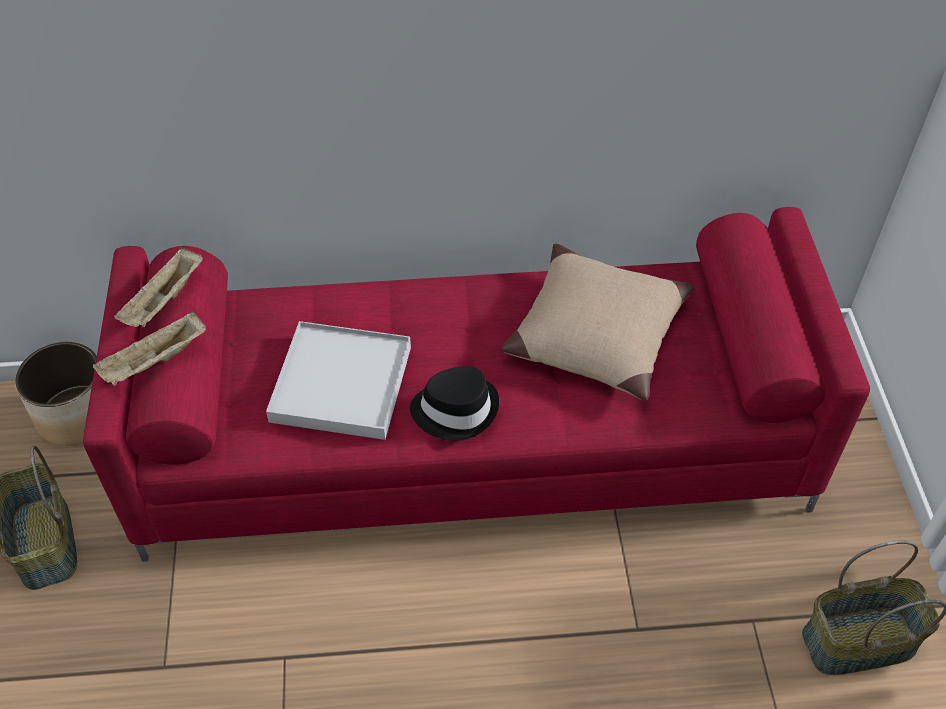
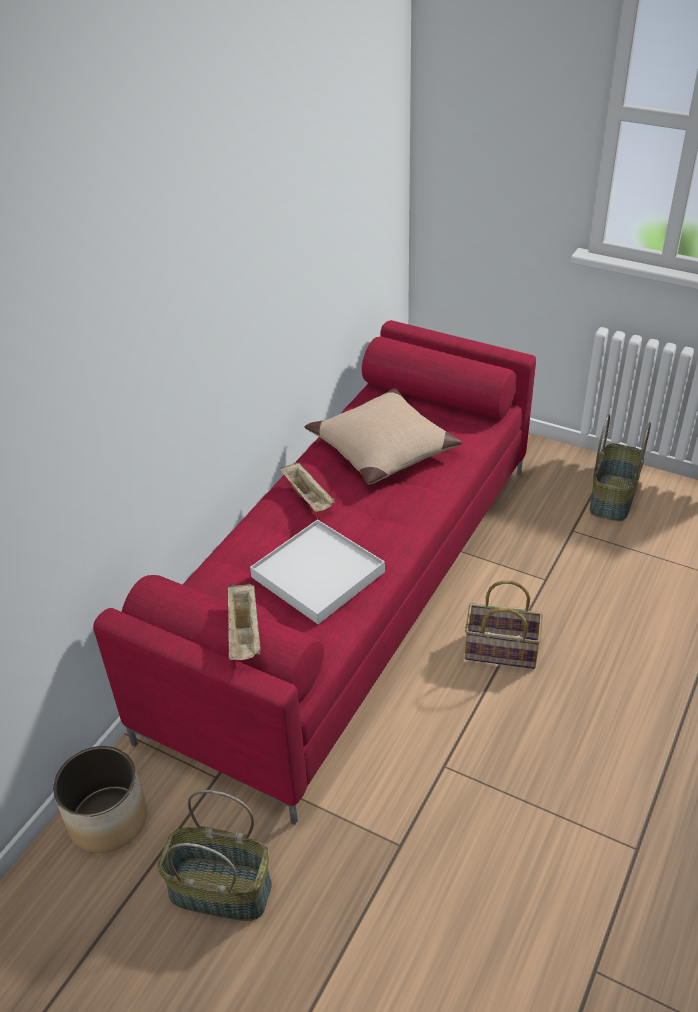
camera: 55 degrees left, 10 degrees down
(165, 301) = (188, 608): beige tray -> beige tray (308, 497)
(455, 409) = (388, 530): black hat -> none
(482, 633) = (499, 651): none -> basket

